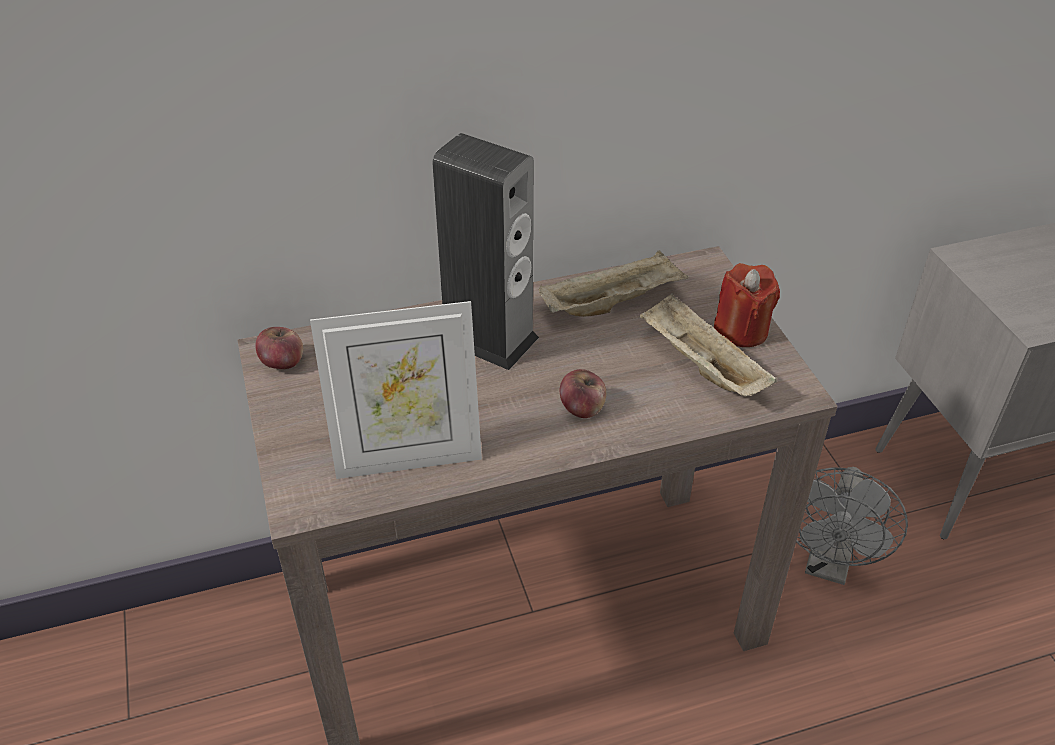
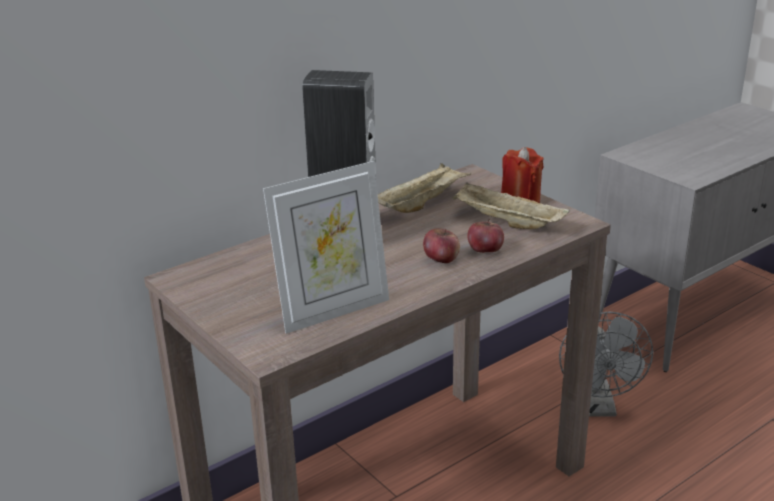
camera: 20 degrees left, 15 degrees down
(282, 362) = (192, 281): apple -> apple (485, 250)

